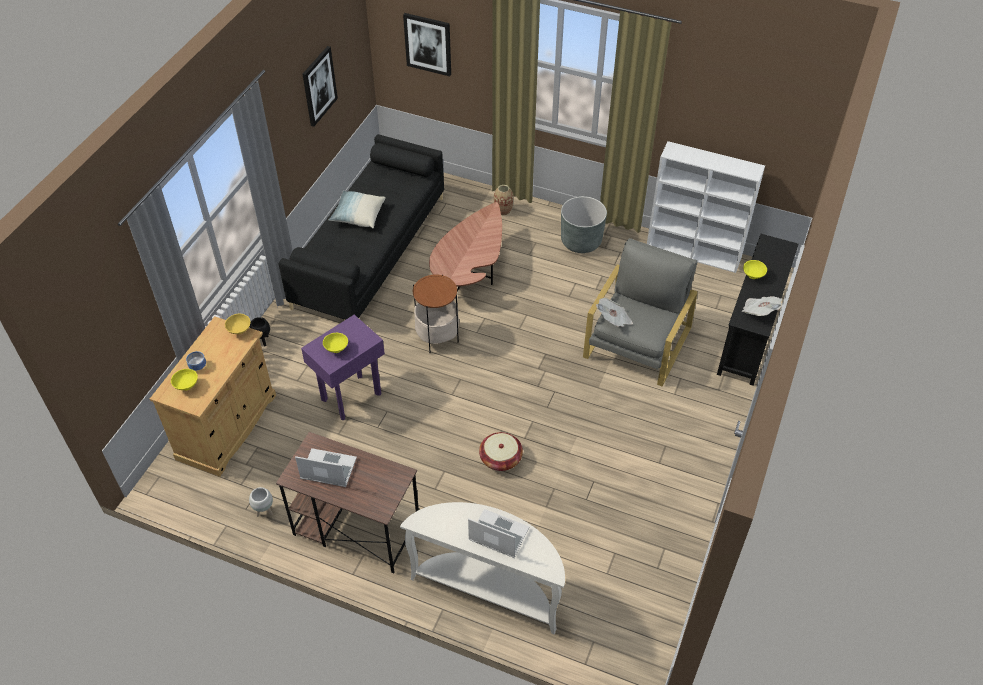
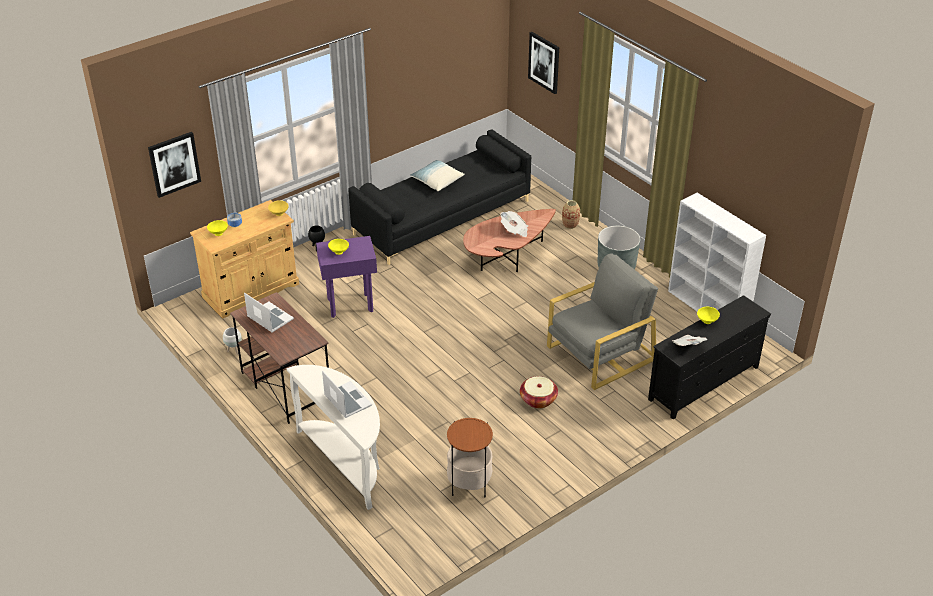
camera: 30 degrees right, 10 degrees down
(319, 86) = (437, 66): picture -> picture (174, 164)
(437, 337) = (445, 291): side table -> side table (469, 483)
(500, 458) = (424, 386): basket -> basket (538, 399)
(613, 320) = (570, 314): newspaper -> newspaper (514, 230)

